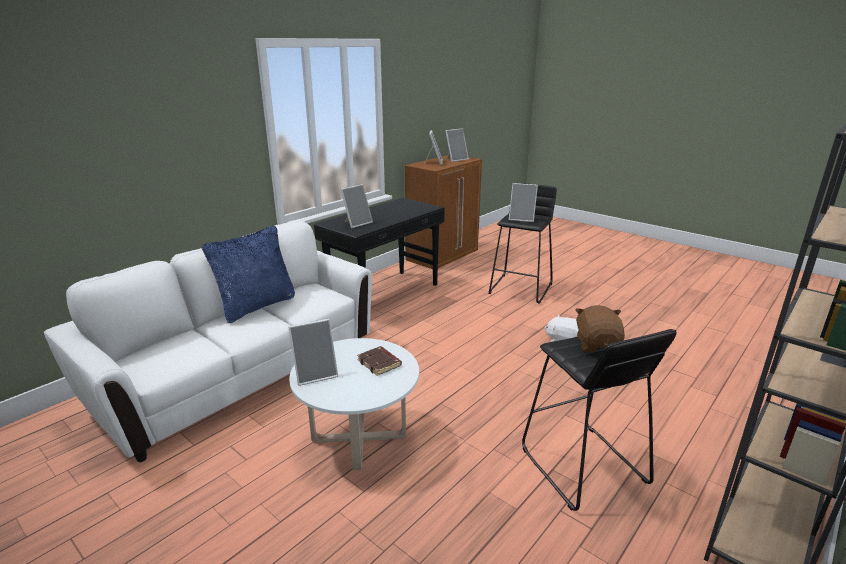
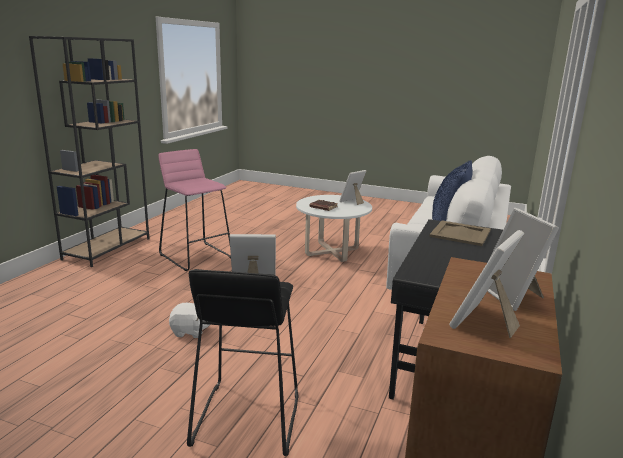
camera: 160 degrees right, 5 degrees down
(356, 223) = (460, 234): picture frame -> beige tray
(582, 466) = (196, 256): black stool -> pink stool
(597, 345) = (192, 184): brown plush toy -> none

